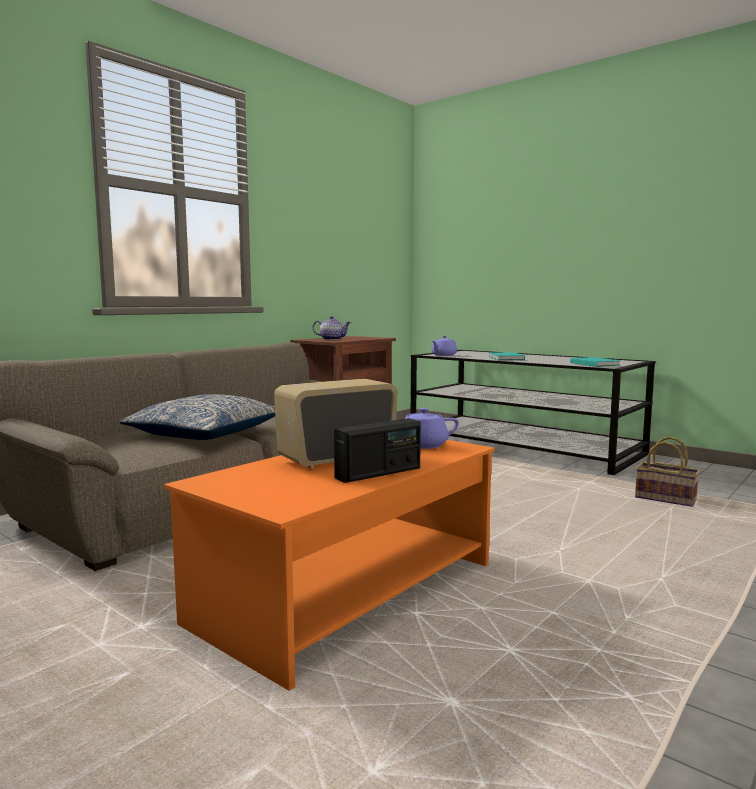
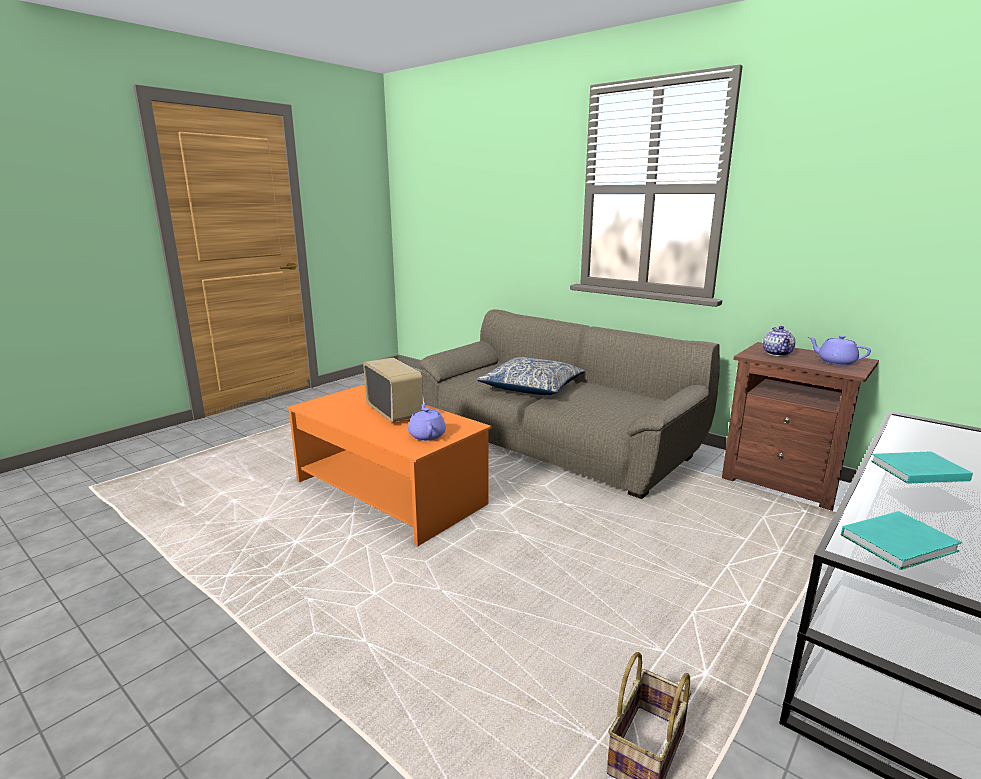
camera: 90 degrees right, 10 degrees up
(378, 473) = (356, 422): radio -> none
(443, 355) = (917, 430): purple teapot -> purple teapot (835, 362)

